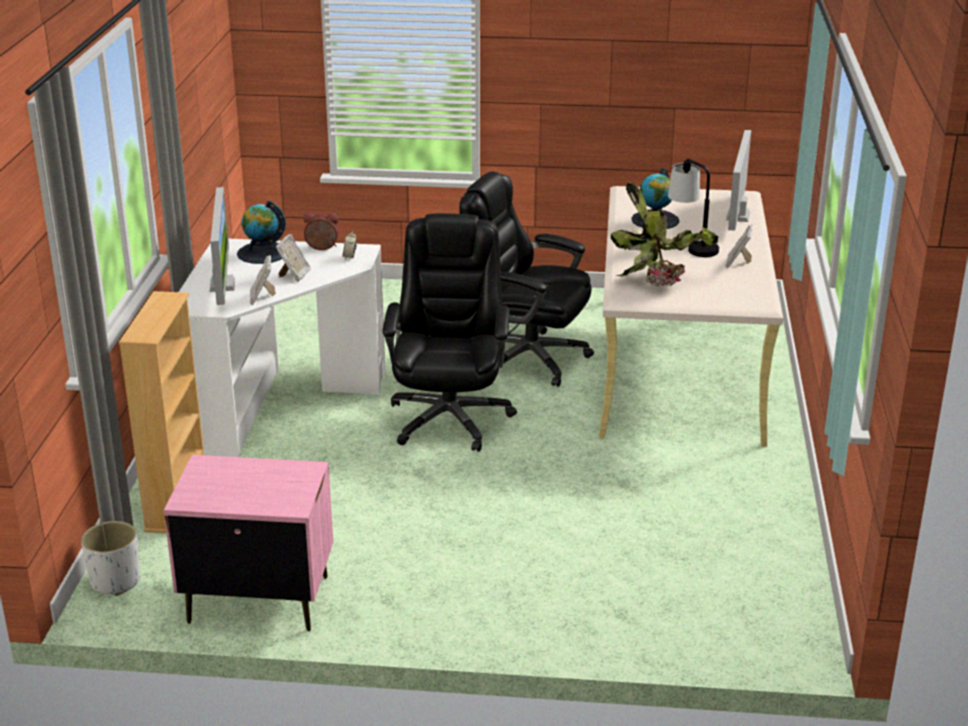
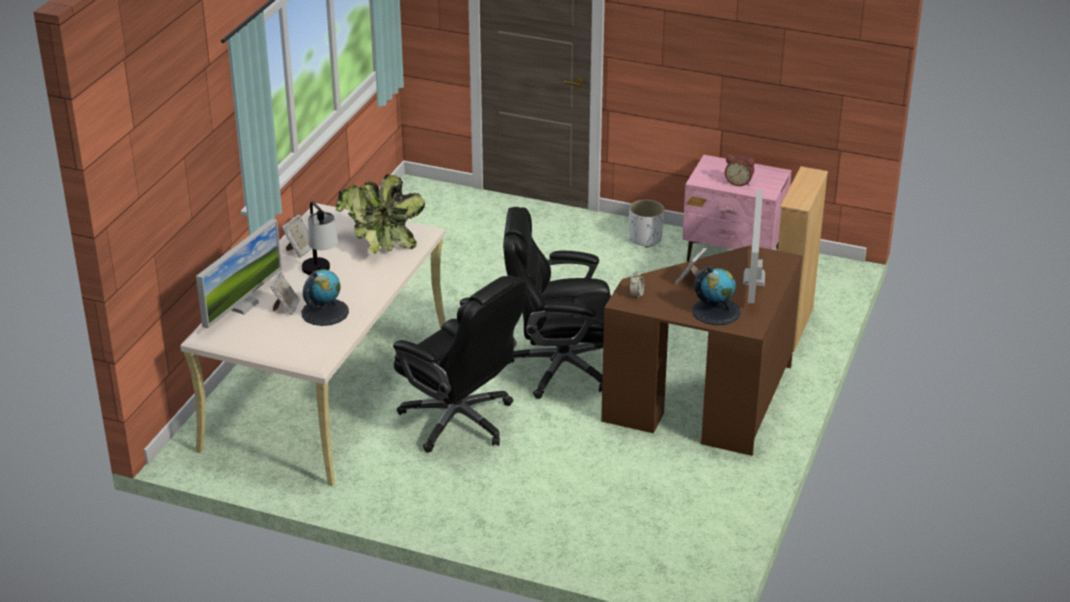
camera: 165 degrees left, 5 degrees up
(116, 581) = (828, 279): white planter -> white planter (645, 239)
(262, 298) = (720, 260): picture frame -> picture frame (286, 308)
(276, 407) = (707, 402): white desk -> brown desk
(322, 248) = (659, 310): alarm clock -> alarm clock (739, 182)
(449, 418) = (559, 367): black office chair -> black office chair turned 75 degrees clockwise

